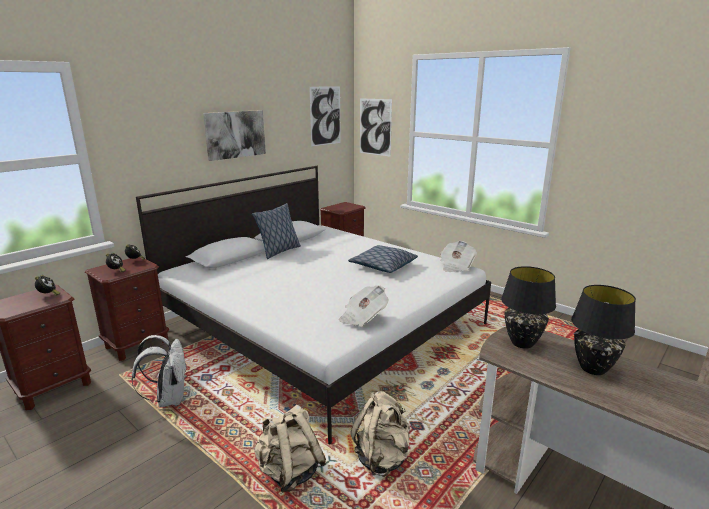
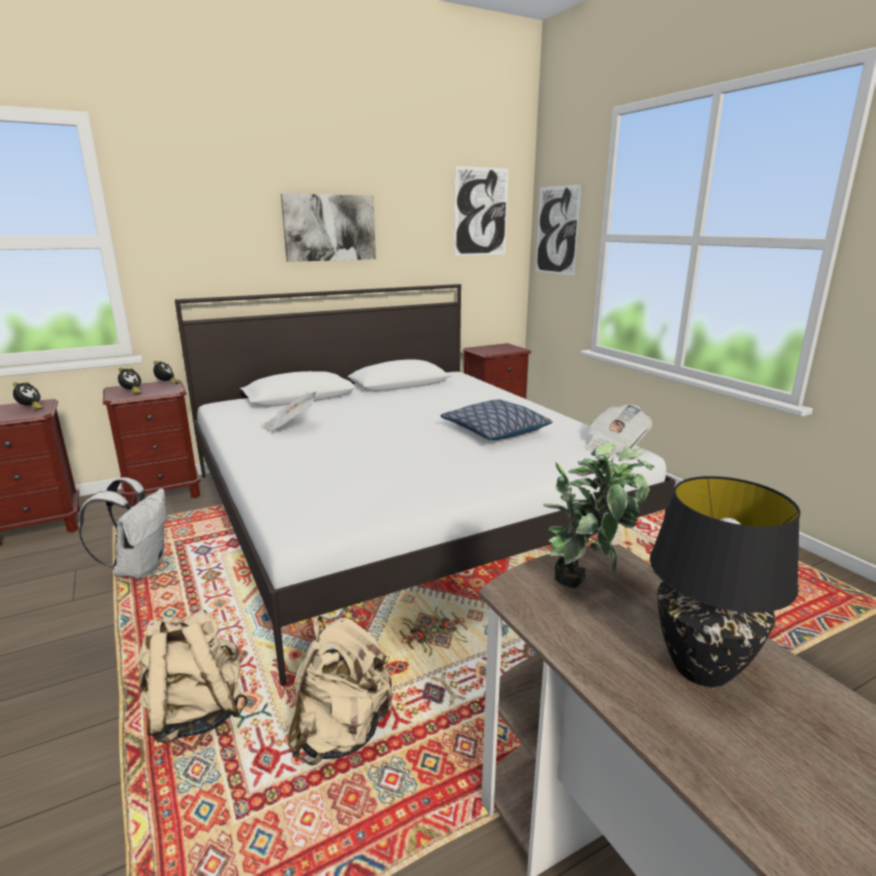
camera: 20 degrees right, 0 degrees up
(279, 251) = (367, 397): pillow -> none
(362, 317) = (389, 497): newspaper -> newspaper (290, 426)
(522, 343) = (588, 583): black table lamp -> potted plant

